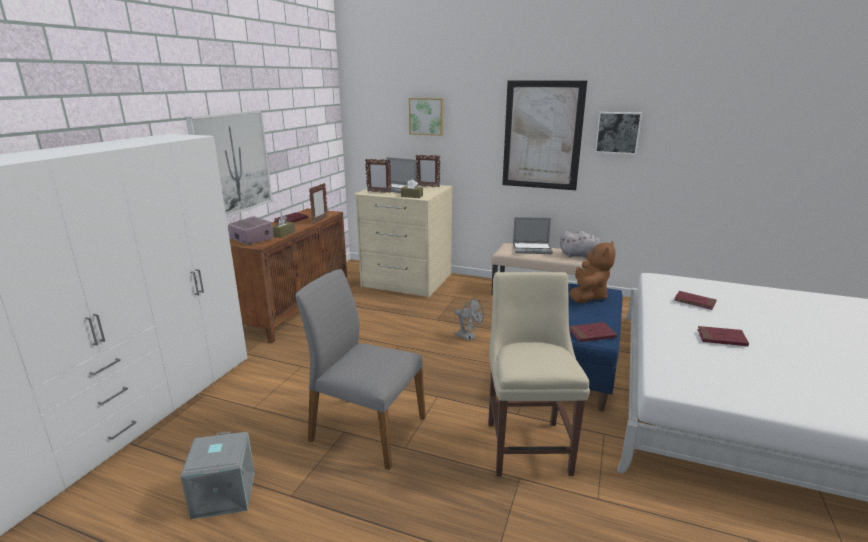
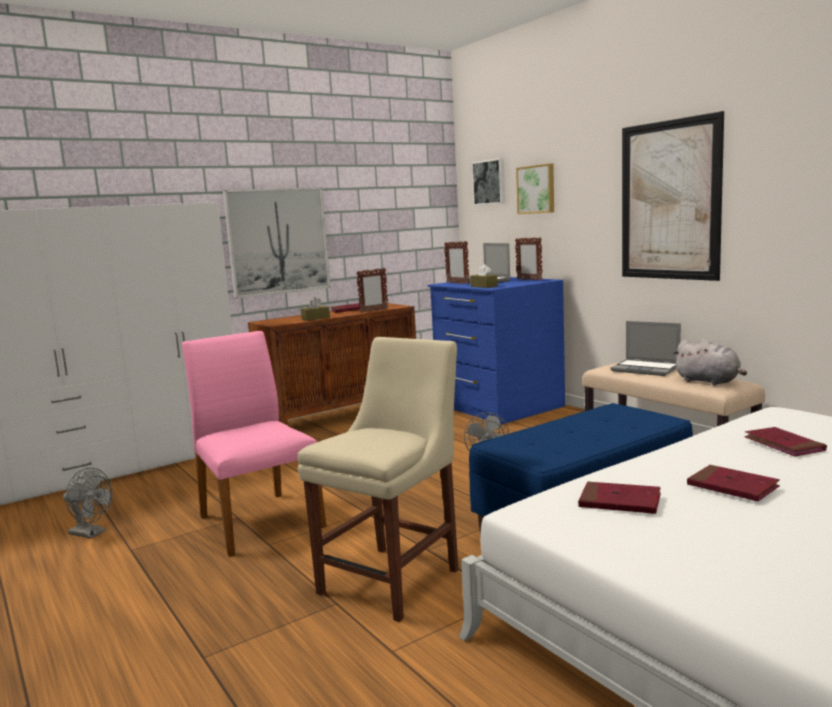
camera: 35 degrees right, 10 degrees down
(222, 494) = (91, 533): grey storage box -> grey fan
(252, 239) = (281, 320): radio -> none
(366, 429) = (258, 521): grey chair -> pink chair
(406, 281) = (498, 406): beige dresser -> blue dresser
(588, 296) = (621, 420): brown plush toy -> none
(592, 334) = (540, 453): red book -> red book (619, 502)
(617, 132) = (774, 184): picture -> picture (490, 182)

